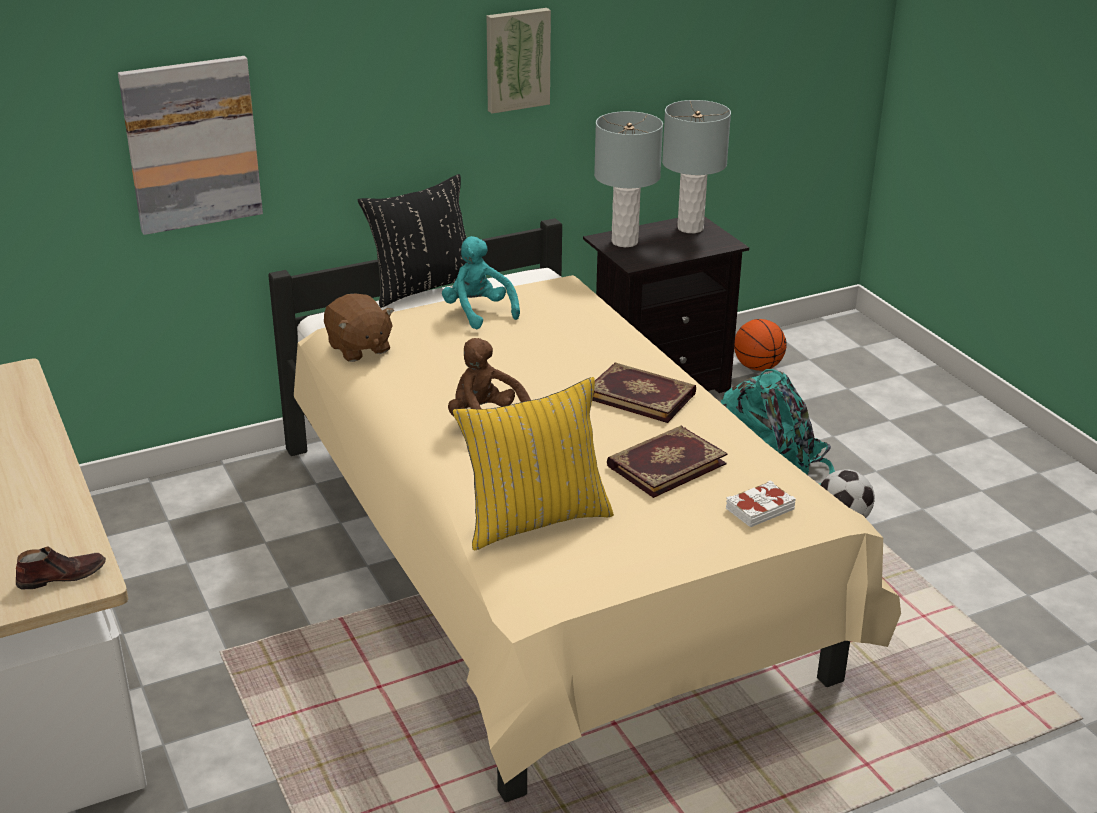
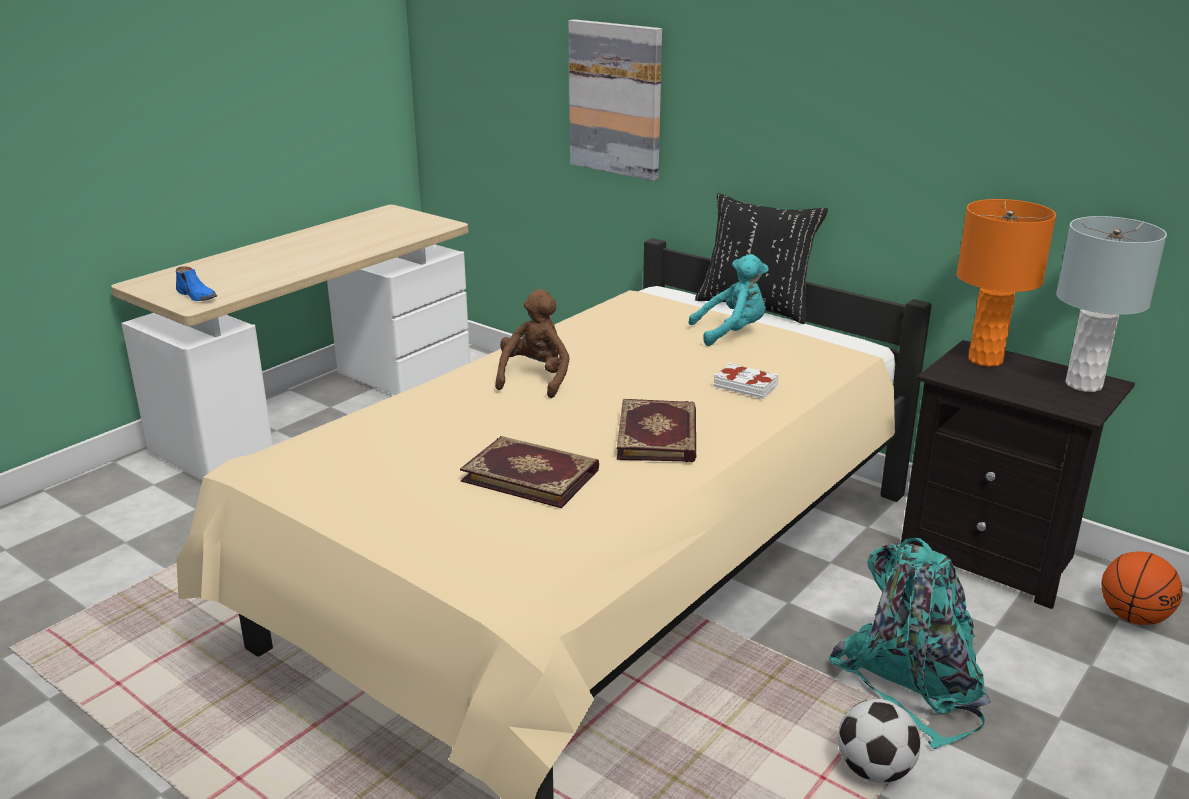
camera: 65 degrees right, 5 degrees down
(62, 576) = (198, 296): brown shoe -> blue shoe
(358, 348) = (610, 307): brown plush toy -> none
(478, 312) = (732, 332): turquoise plush toy -> turquoise plush toy turned 45 degrees clockwise
(516, 59) = (917, 101): picture -> none
(534, 520) = (383, 435): yellow pillow -> none
(625, 241) = (986, 360): grey table lamp -> orange table lamp
(759, 509) = (483, 545): white book -> white book (745, 386)

